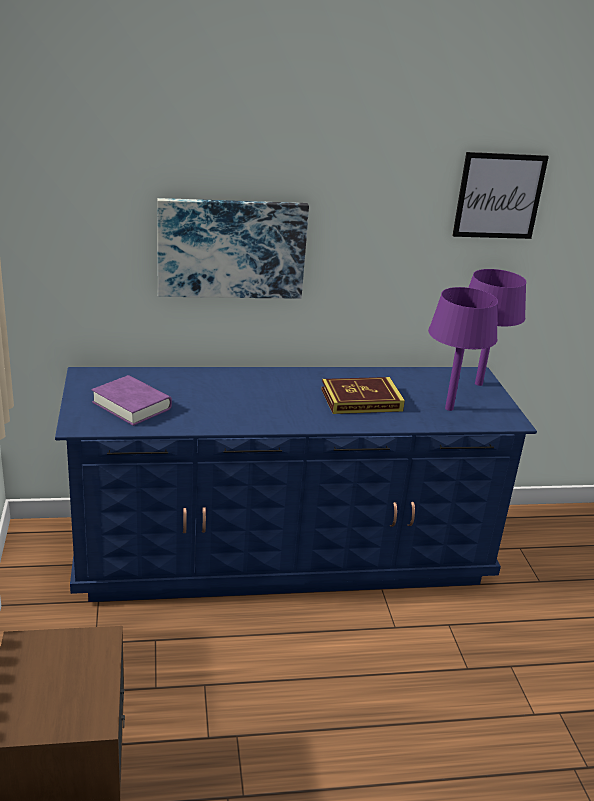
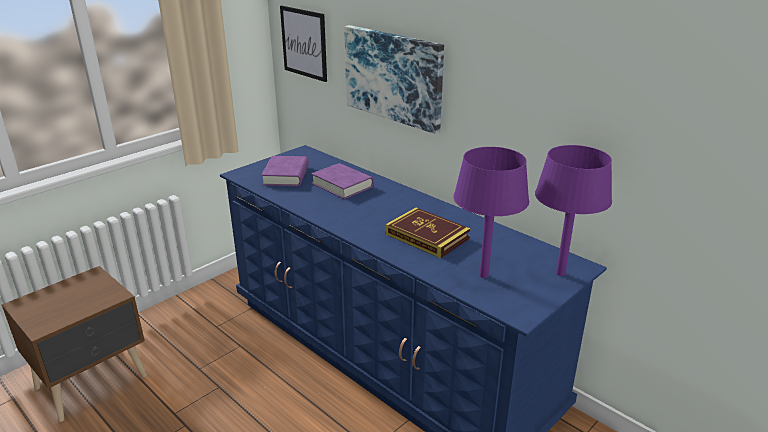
camera: 55 degrees right, 0 degrees up
(205, 390) = (342, 185): none -> purple book
(499, 196) = (625, 66): picture -> picture (304, 43)

